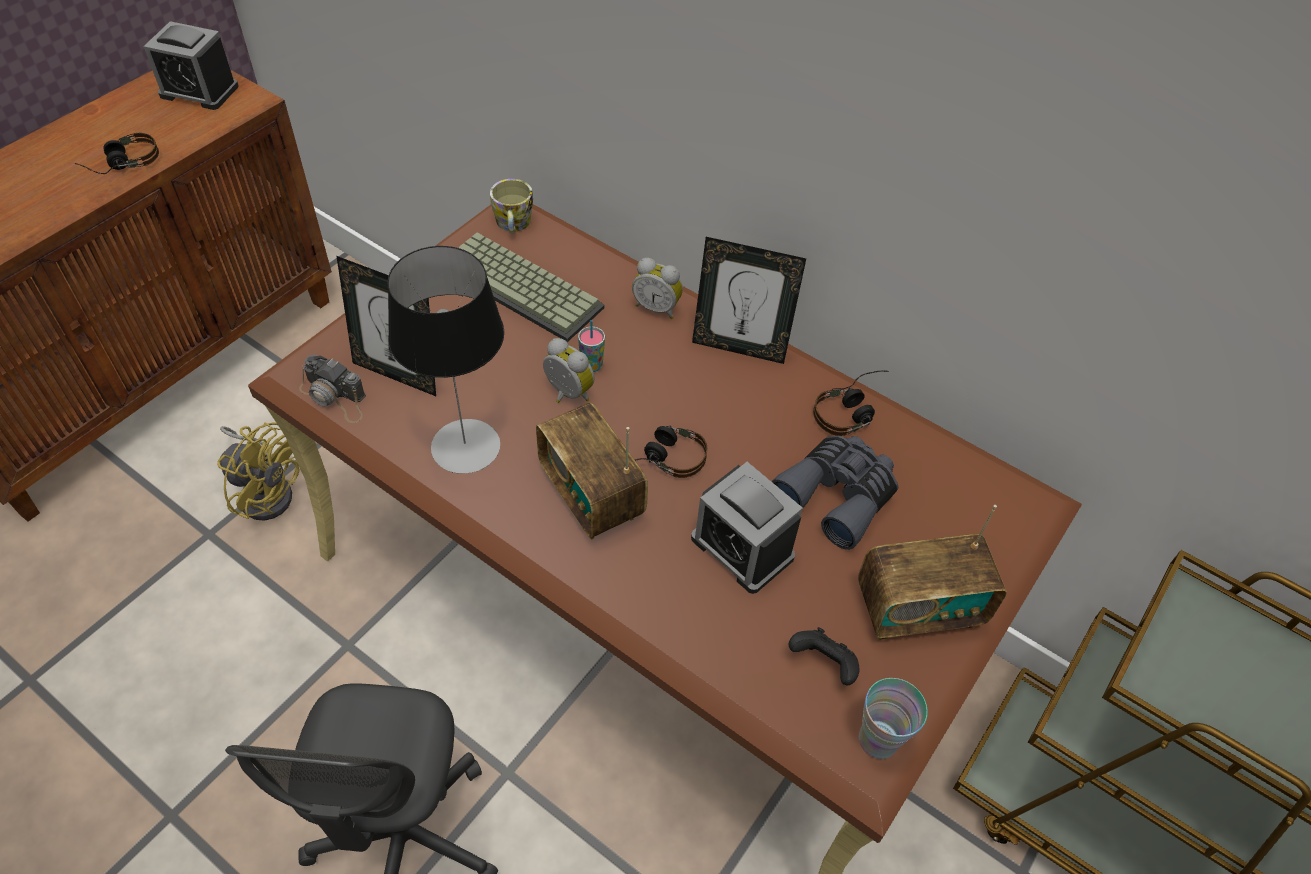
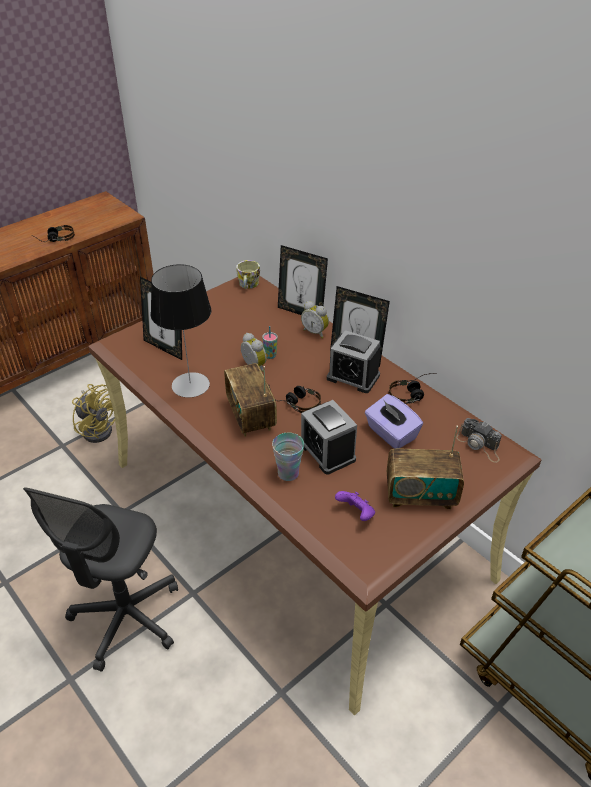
camera: 15 degrees right, 10 degrees down
(199, 91) = (103, 210): alarm clock -> alarm clock (353, 377)
(335, 397) = (130, 354): camera -> camera (479, 445)
(524, 287) = (245, 315): keyboard -> none
(622, 269) = (301, 312): none -> picture frame
(823, 664) = (356, 514): black game controller -> purple game controller
(837, 495) = (391, 434): grey binoculars -> purple tissue box
(878, 740) = (376, 555): cup -> cup (288, 473)

